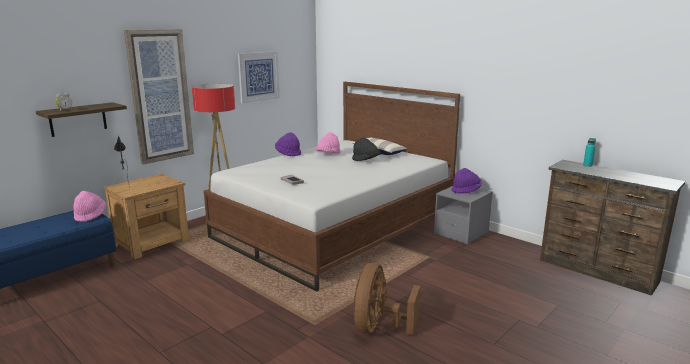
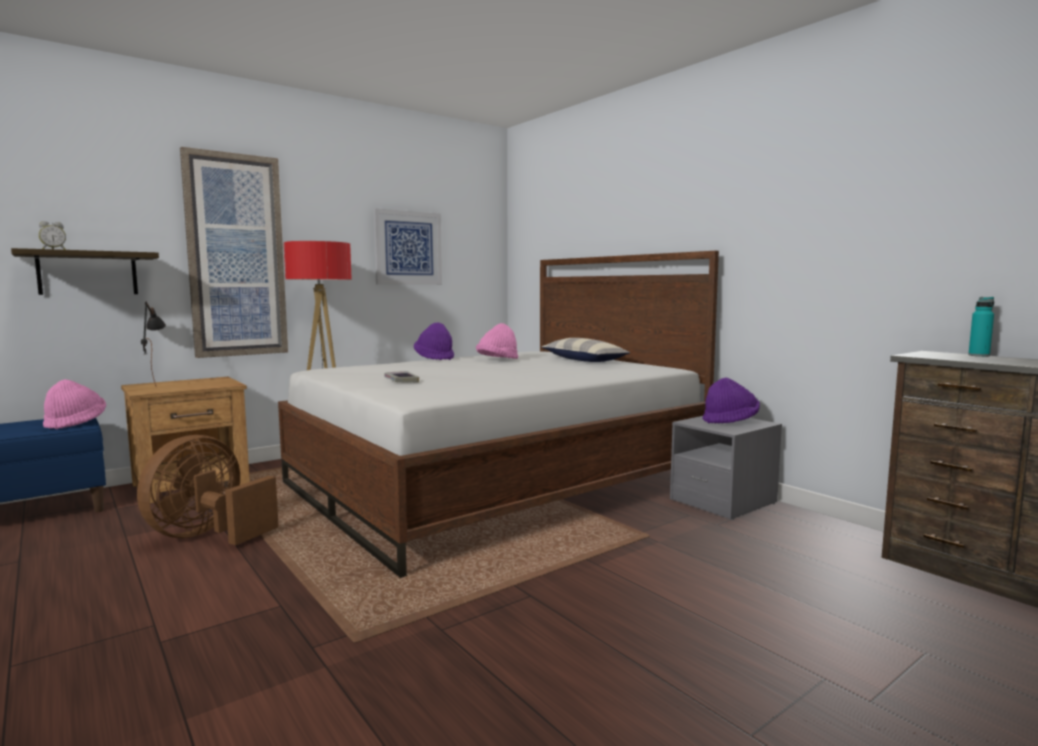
camera: 10 degrees right, 10 degrees down
(366, 161) = (553, 366): black hat -> none
(378, 327) = (486, 662): brown fan -> brown fan (208, 535)

